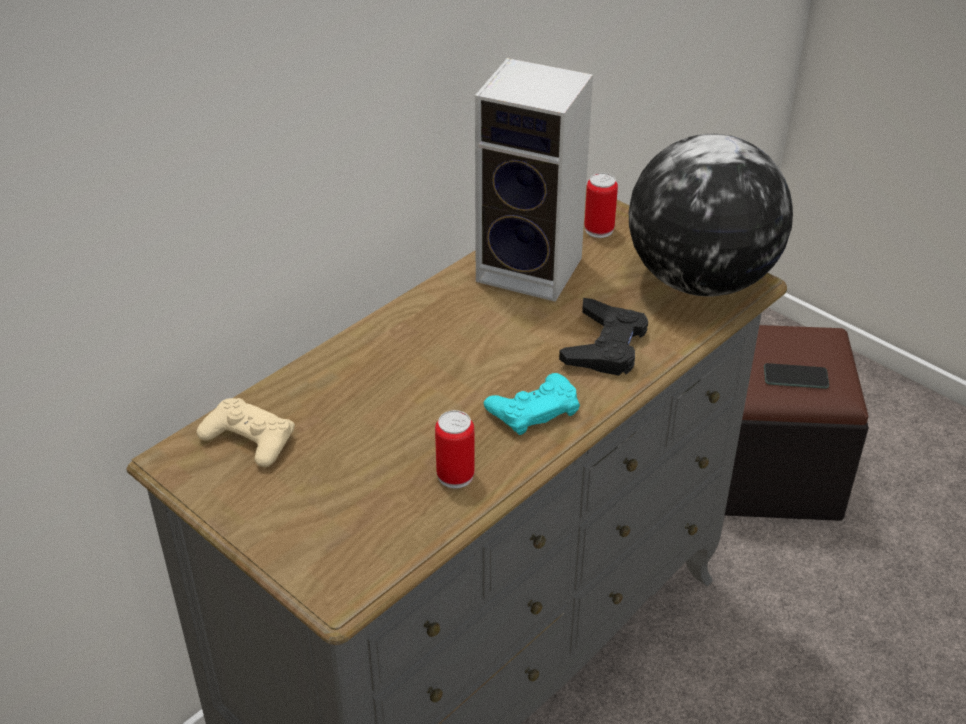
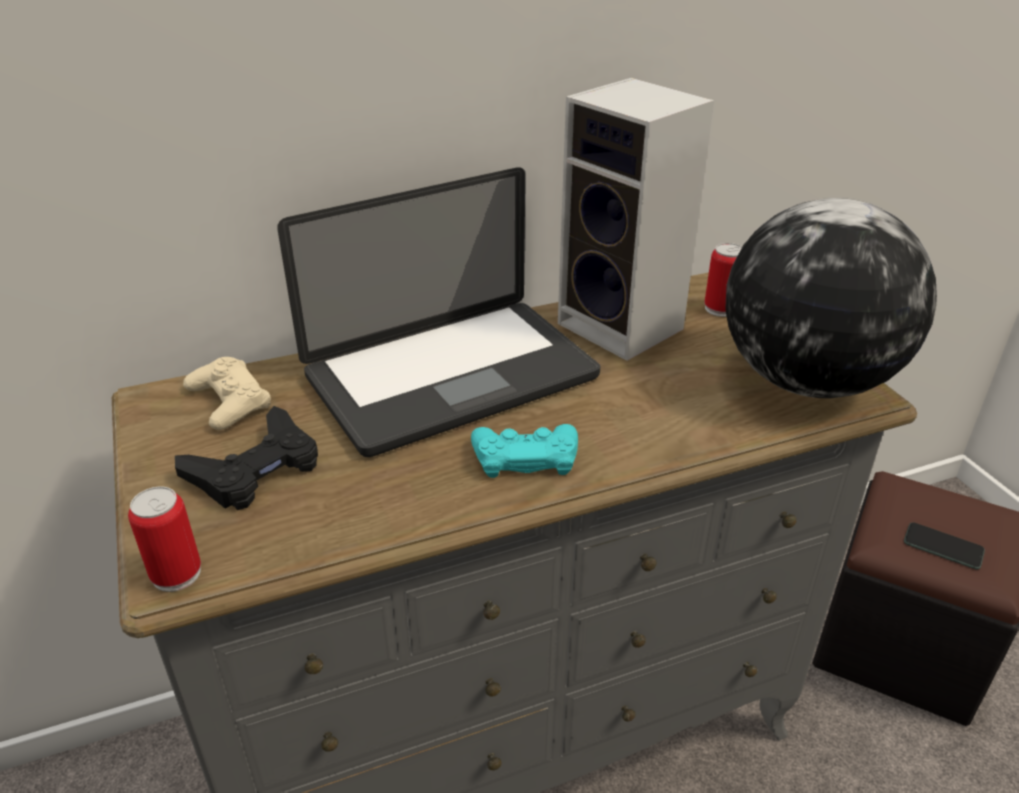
camera: 25 degrees right, 5 degrees down
(424, 359) = (451, 377): none -> laptop
(455, 475) = (390, 497): can -> can (176, 574)
(605, 346) = (652, 416): black game controller -> black game controller (255, 469)

